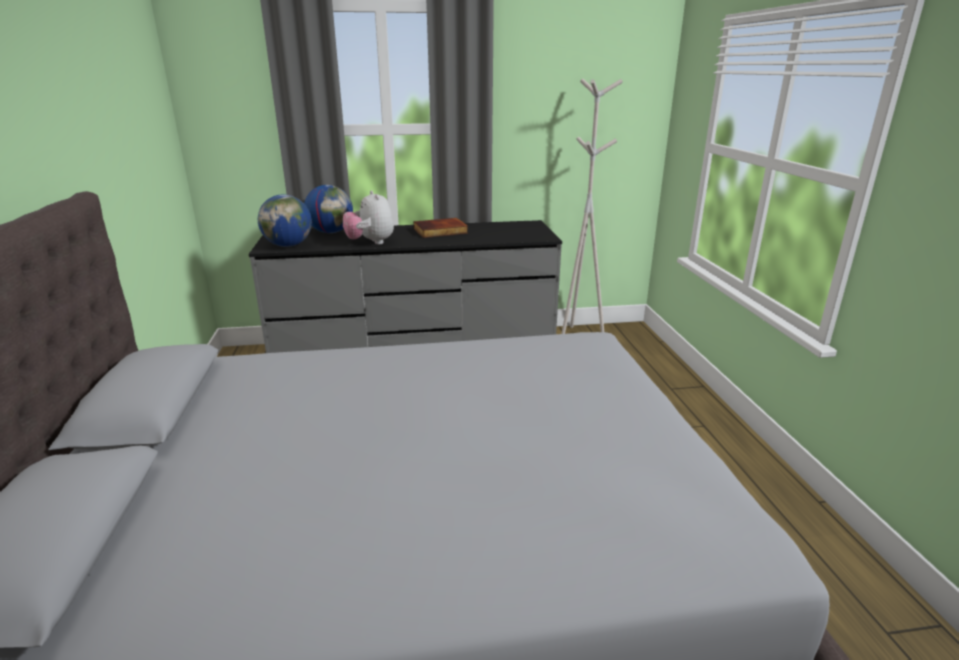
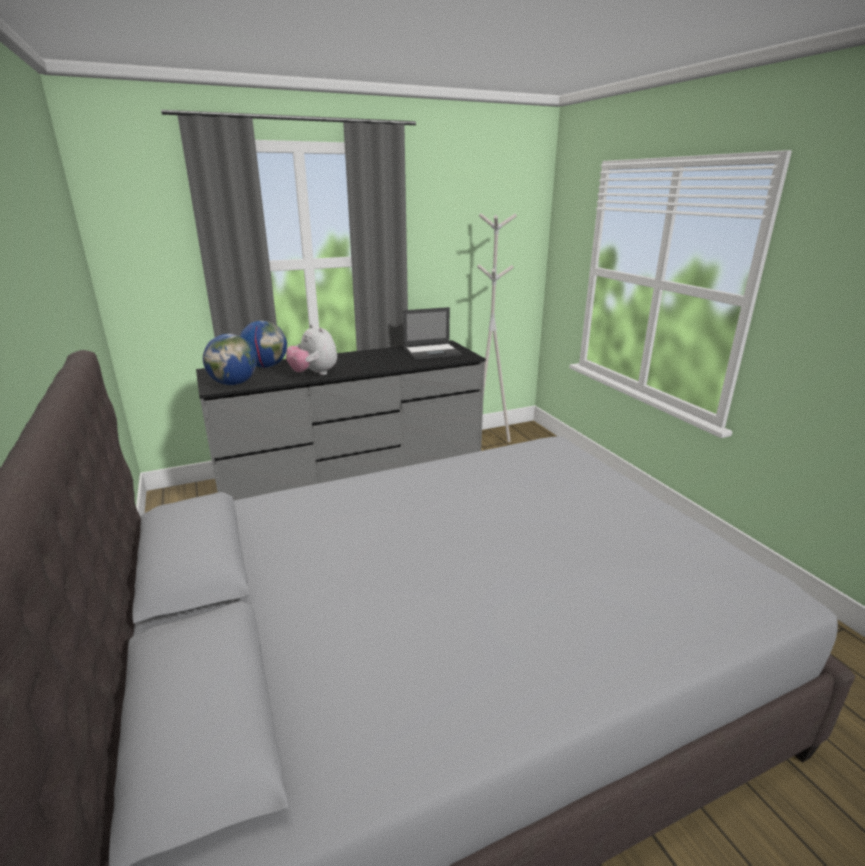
camera: 15 degrees left, 0 degrees up
(440, 231) = (371, 357): book -> none
(509, 230) = (432, 351): none -> laptop

